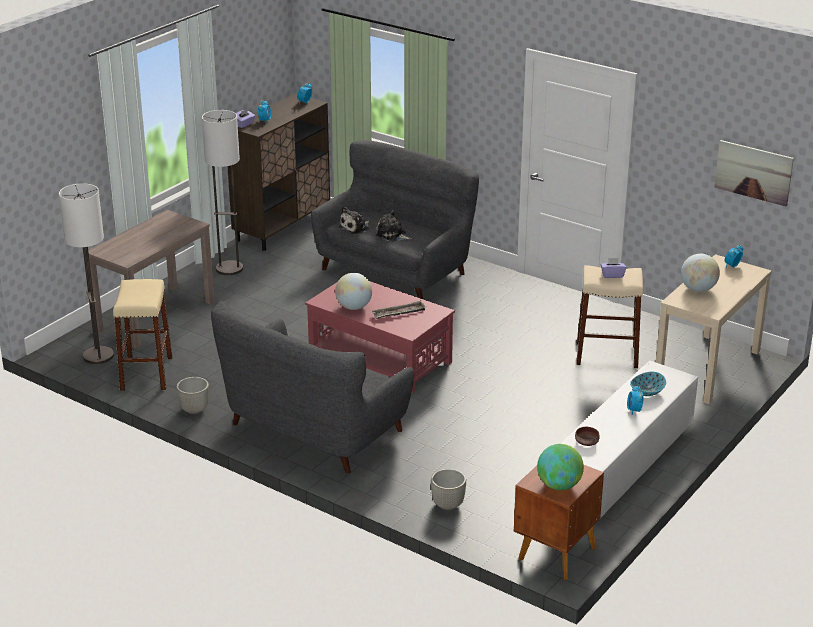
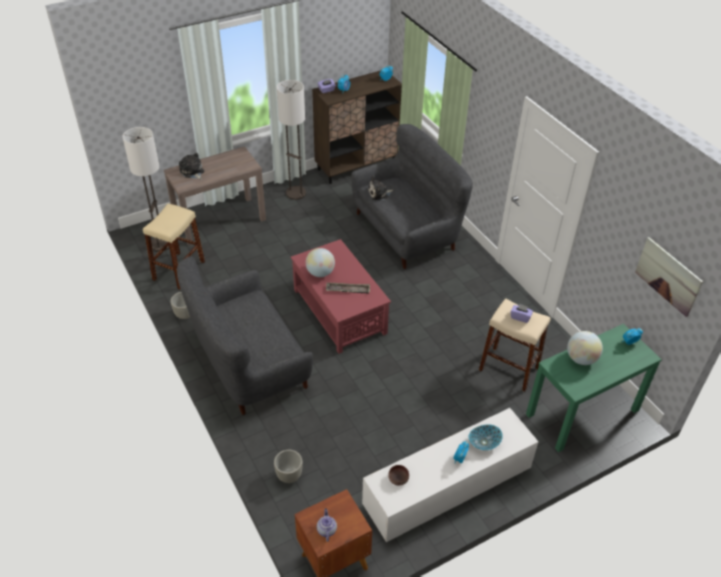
camera: 25 degrees right, 15 degrees up
(392, 235) = (400, 209): plush toy -> plush toy (192, 172)
(559, 485) = (326, 530): globe -> teapot
(707, 368) = (582, 412): beige console table -> green console table

